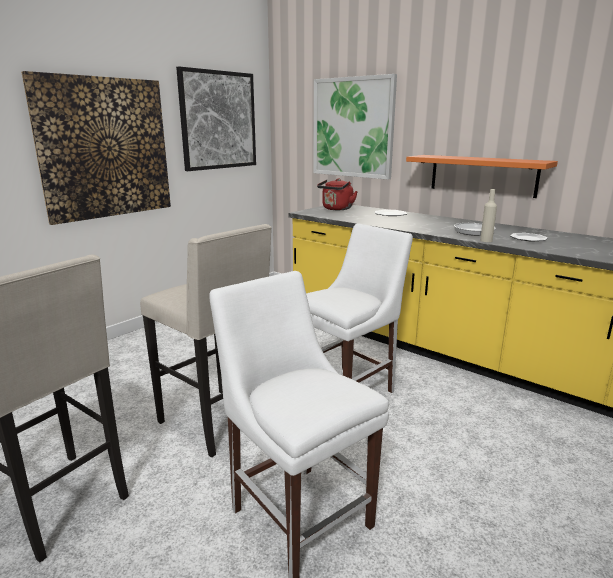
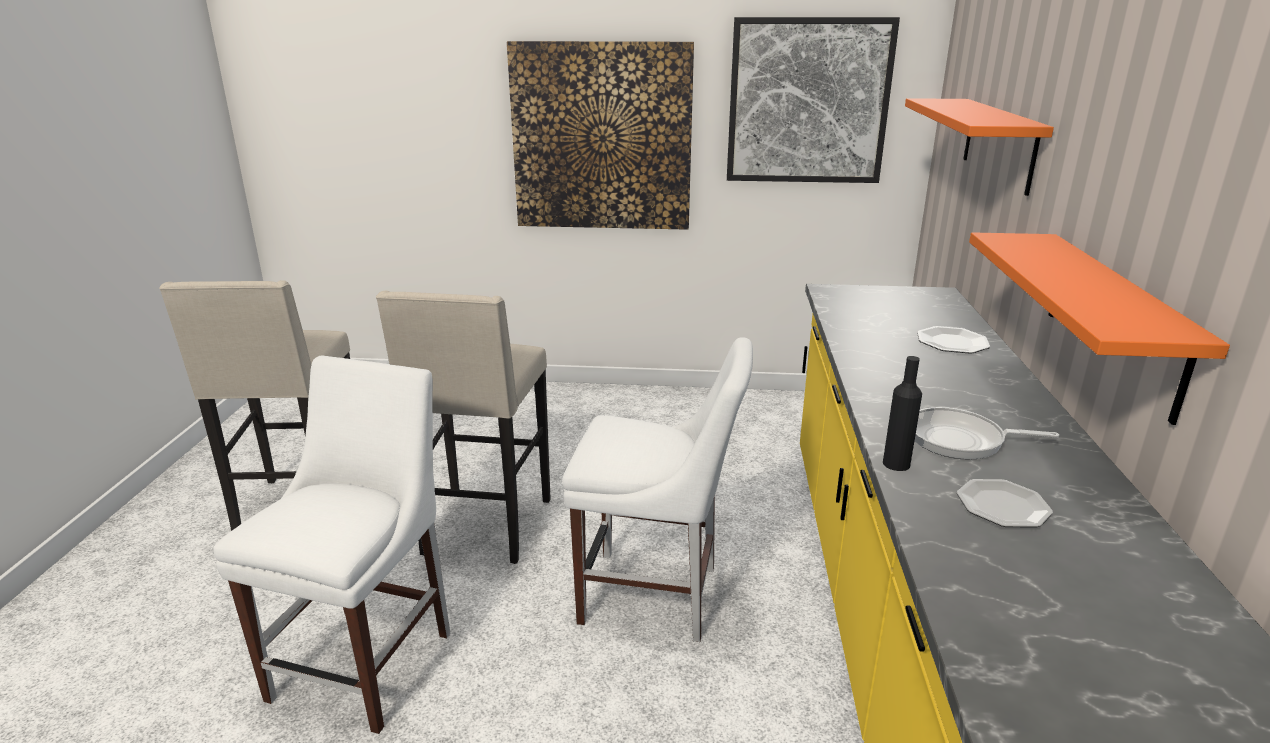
camera: 55 degrees right, 5 degrees up
(336, 209) = (900, 300): red kettle -> none
(352, 128) = (999, 143): picture -> orange shelf
(486, 240) = (896, 464): beige bottle -> black bottle

